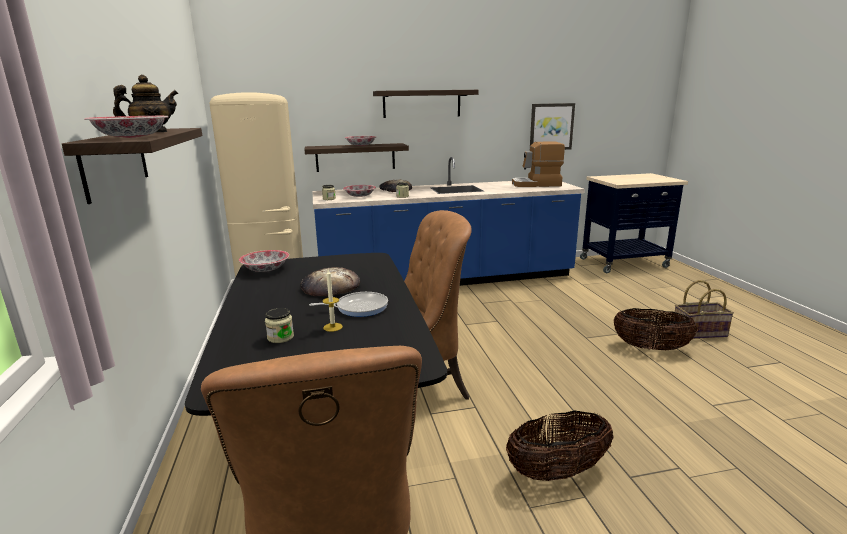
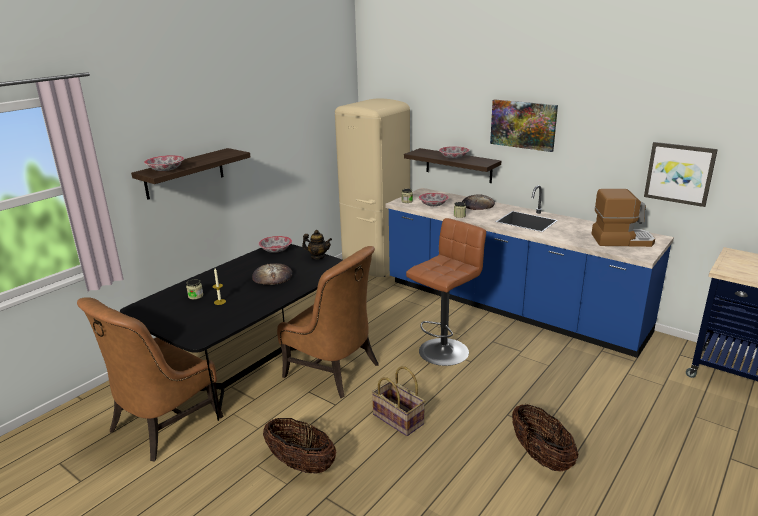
camera: 50 degrees right, 5 degrees up
(152, 133) = (196, 161): teapot -> teapot (318, 257)
(359, 308) = (251, 297): frying pan -> none
(422, 104) = (523, 124): shelf -> picture
(467, 324) = (444, 351): none -> brown stool
(536, 184) = (621, 240): coffee machine -> coffee machine turned 135 degrees clockwise
(699, 332) = (627, 479): basket -> basket (399, 419)

